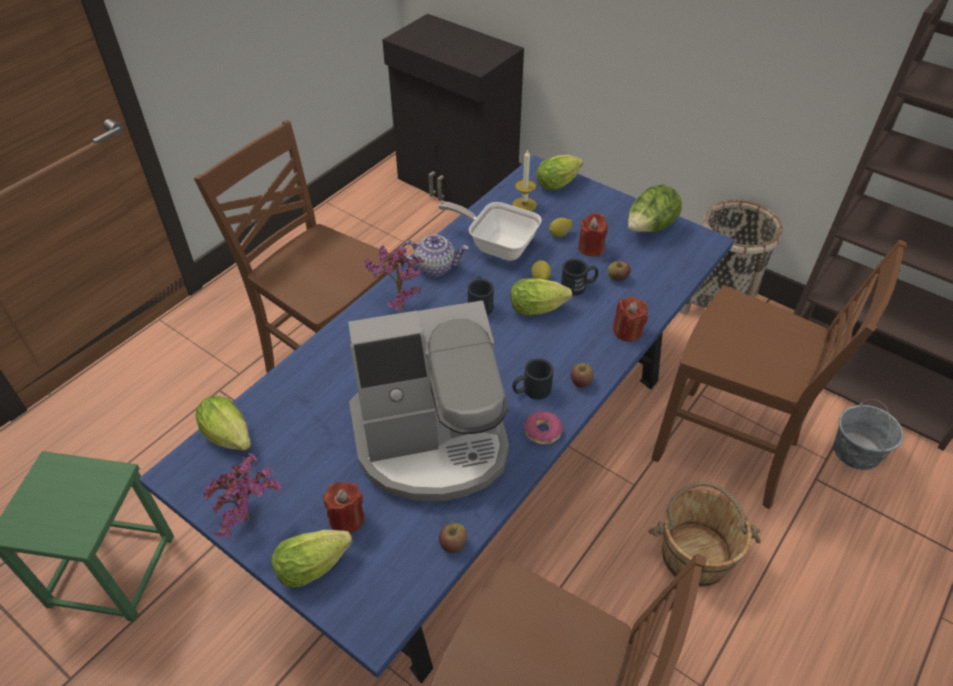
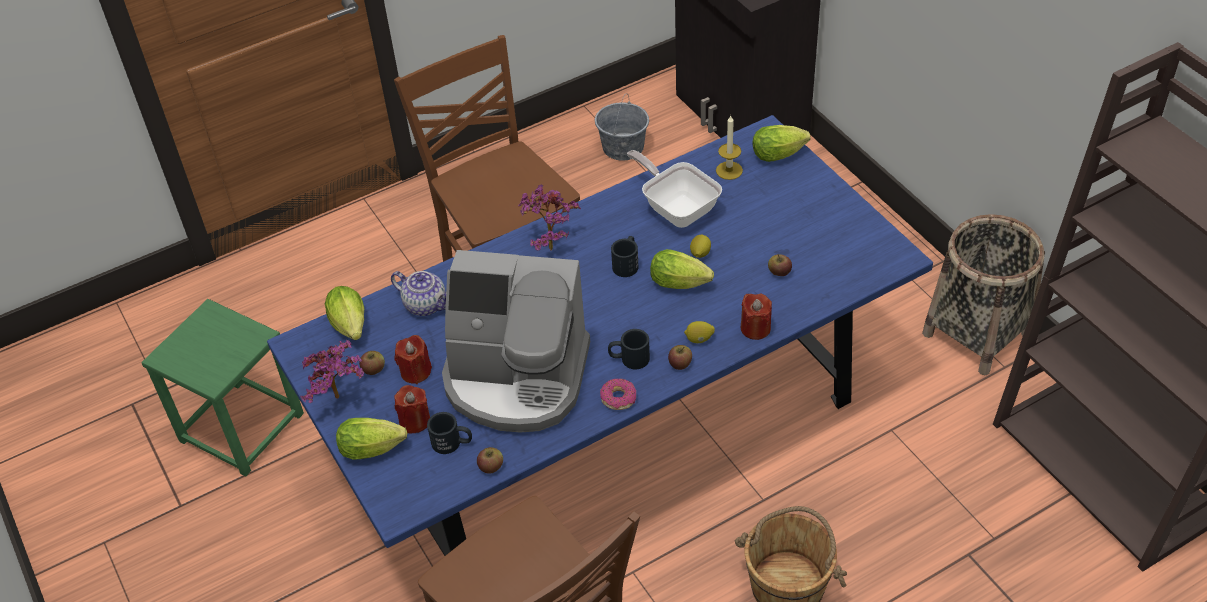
camera: 25 degrees right, 0 degrees up
(275, 475) = (373, 369): none -> apple
(436, 267) = (604, 216): teapot -> teapot (426, 305)
(560, 234) = (747, 211): lemon -> lemon (699, 339)
(578, 286) = (734, 270): black mug -> black mug (452, 443)
(591, 248) = (771, 234): red candle -> red candle (415, 372)
(649, 228) = (847, 228): lettuce -> none
(728, 450) = (886, 497): brown chair -> none
(856, 451) = (1035, 541): grey bucket -> grey bucket (623, 147)

